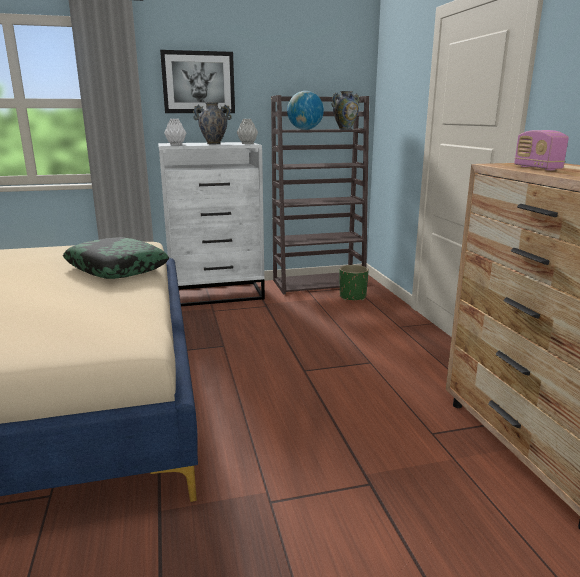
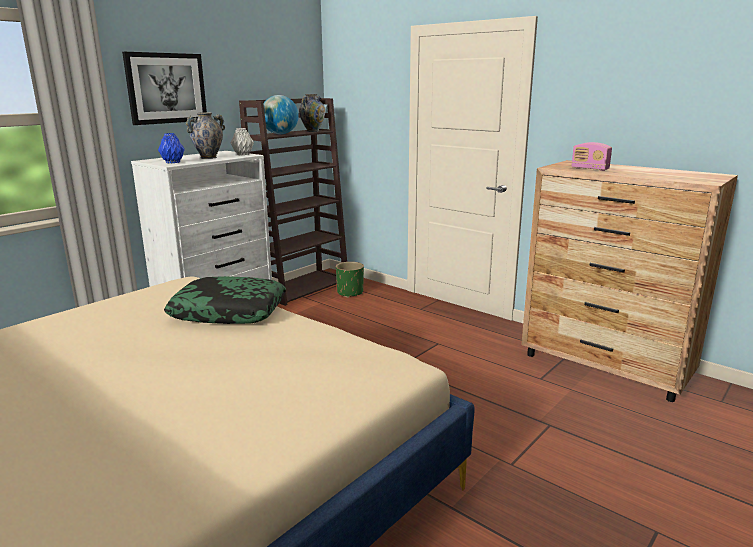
camera: 35 degrees left, 0 degrees up
(176, 144) = (173, 162): white vase -> blue vase

